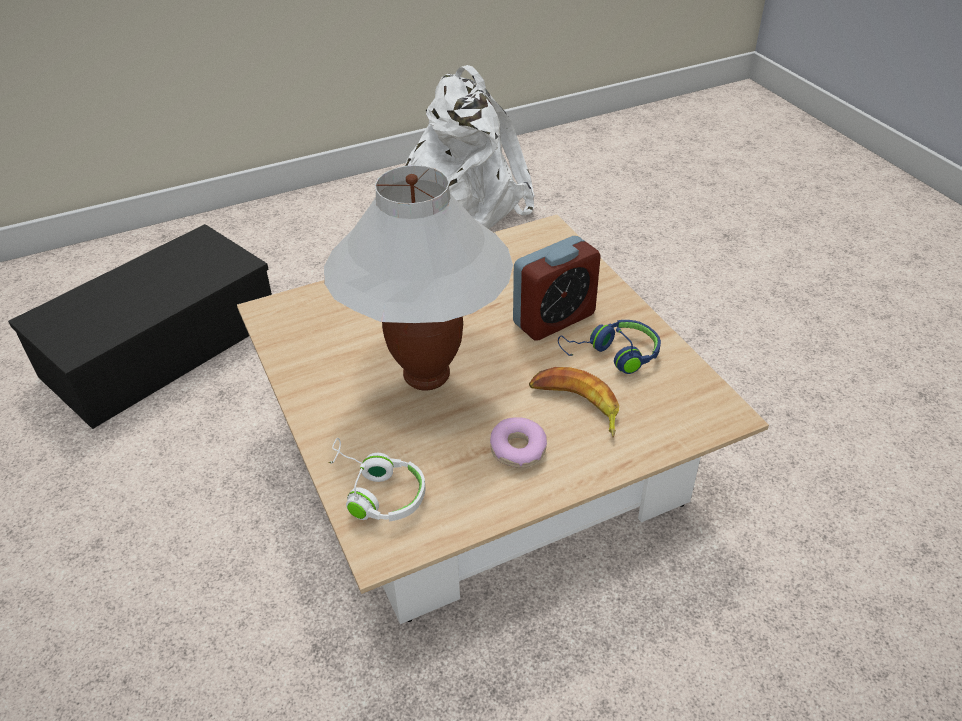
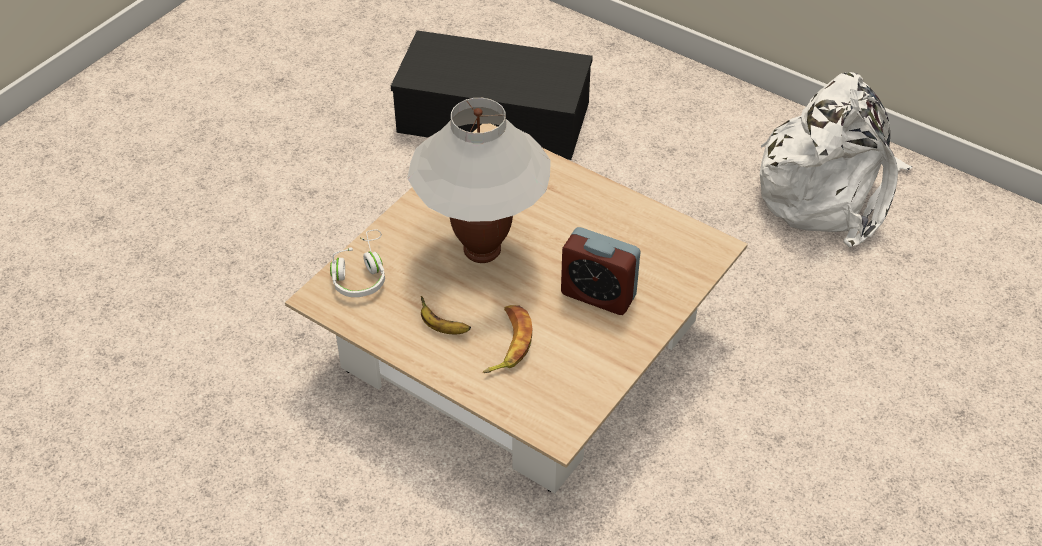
camera: 60 degrees right, 5 degrees up
(518, 449) = (442, 328): donut -> banana
(613, 355) = (580, 345): blue headphones -> none

